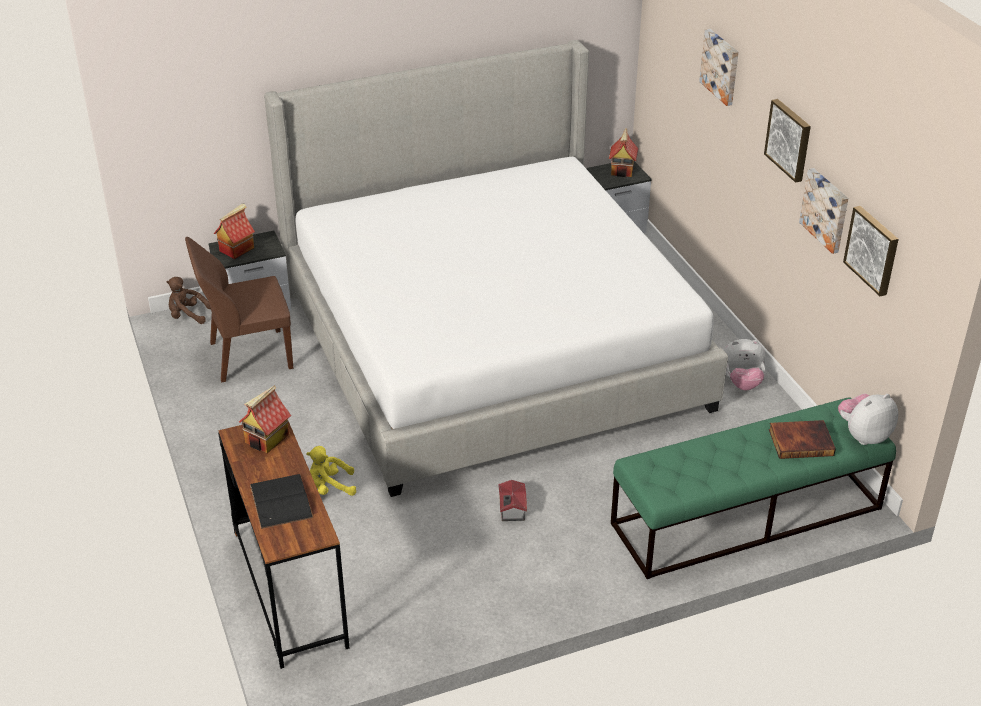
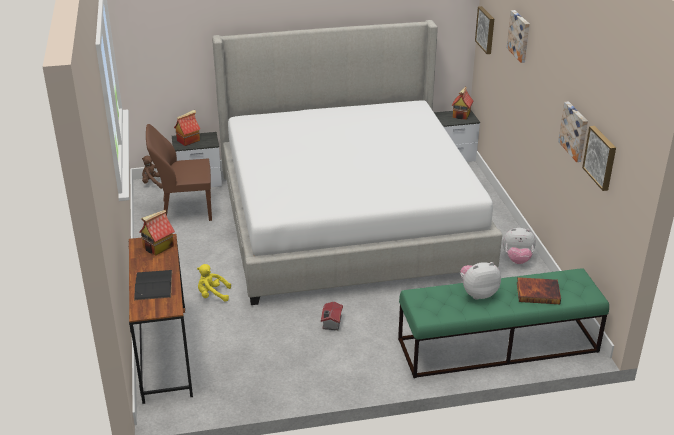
camera: 10 degrees right, 5 degrees down
(789, 139) = (556, 83): picture -> picture (486, 30)
(863, 435) = (585, 293): plush toy -> plush toy (478, 293)

